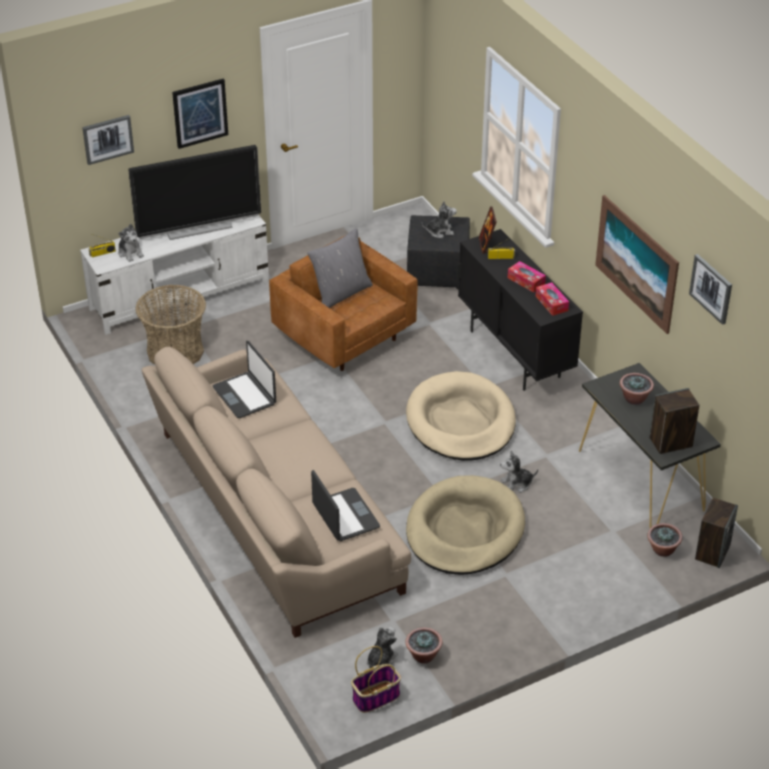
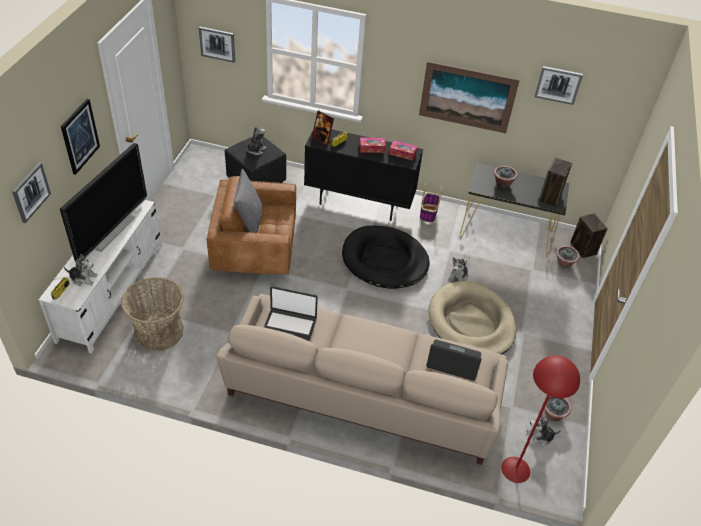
camera: 50 degrees left, 5 degrees up
(319, 664) = (515, 469): none -> red floor lamp
(376, 696) = (567, 461): basket -> basket (428, 213)
(381, 661) = (539, 437): plush toy -> plush toy turned 75 degrees counterclockwise
(450, 86) = (217, 44): none -> picture
(461, 421) = (384, 260): beige dog bed -> black dog bed

